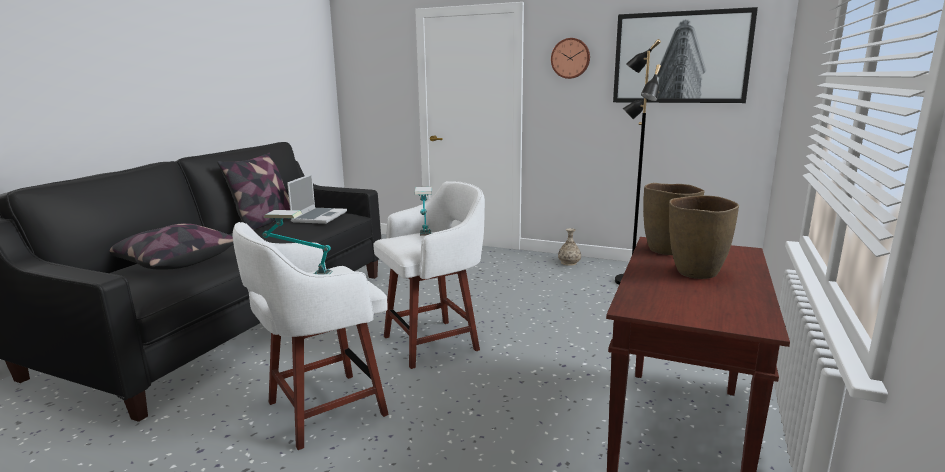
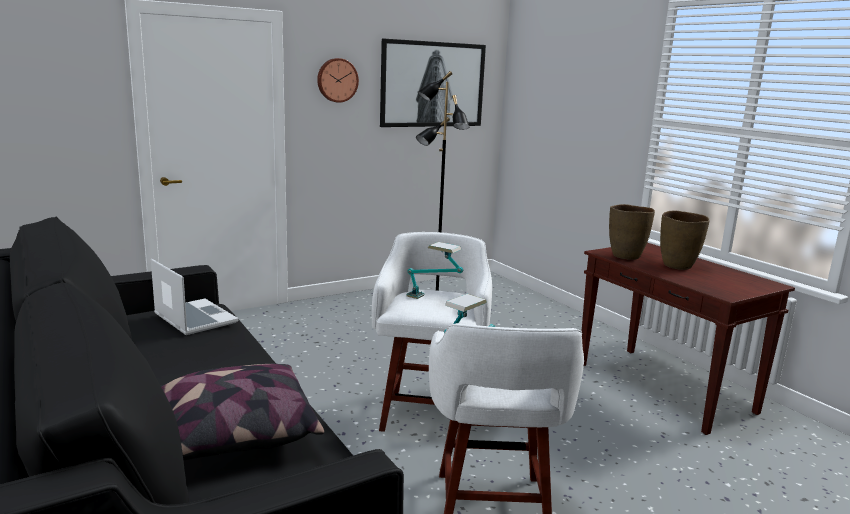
camera: 55 degrees left, 0 degrees up
(264, 223) = (145, 350): pillow -> none
(569, 263) = (359, 300): vase -> none

